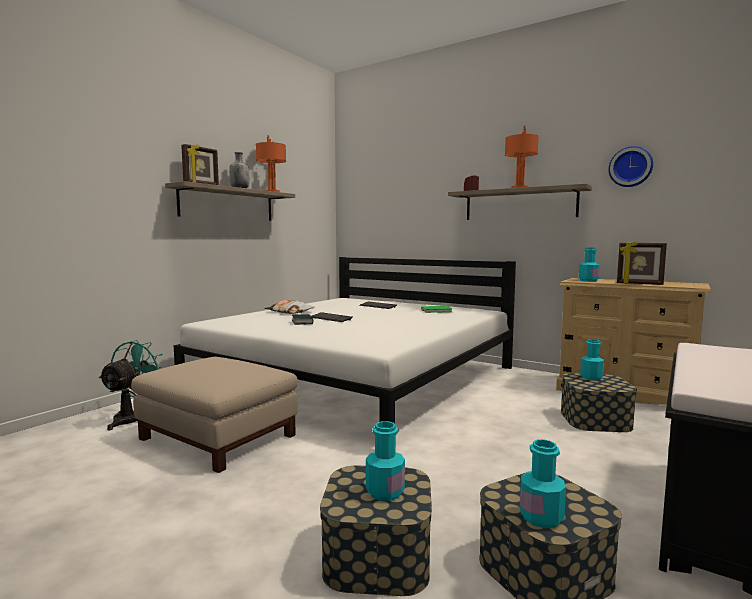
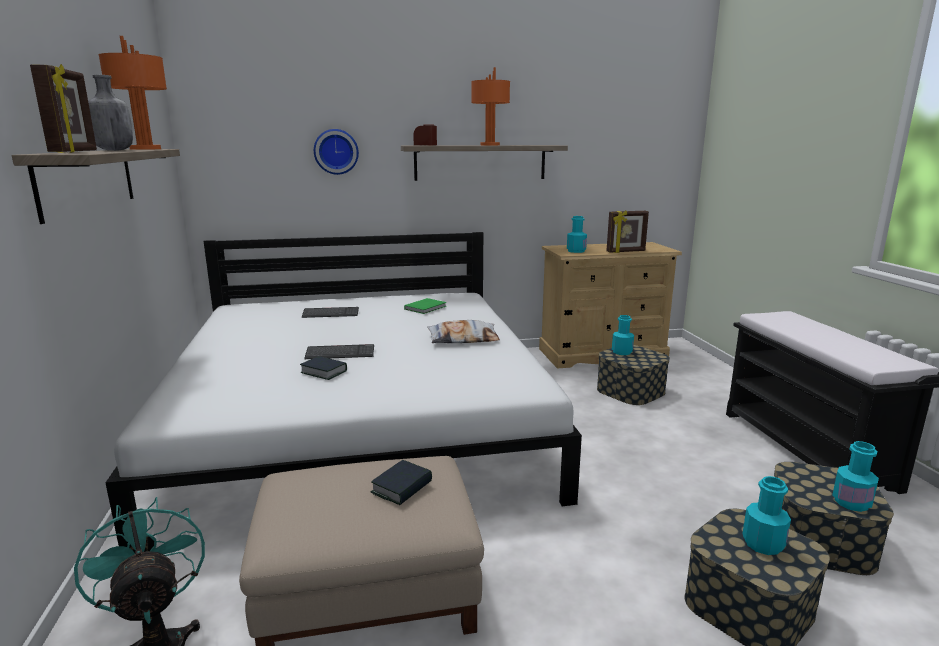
camera: 45 degrees left, 10 degrees up
(231, 370) = (402, 487): none -> book
(289, 312) = (239, 356): pillow -> pillow (463, 339)
(630, 167) = (591, 127): wall clock -> wall clock (336, 151)

